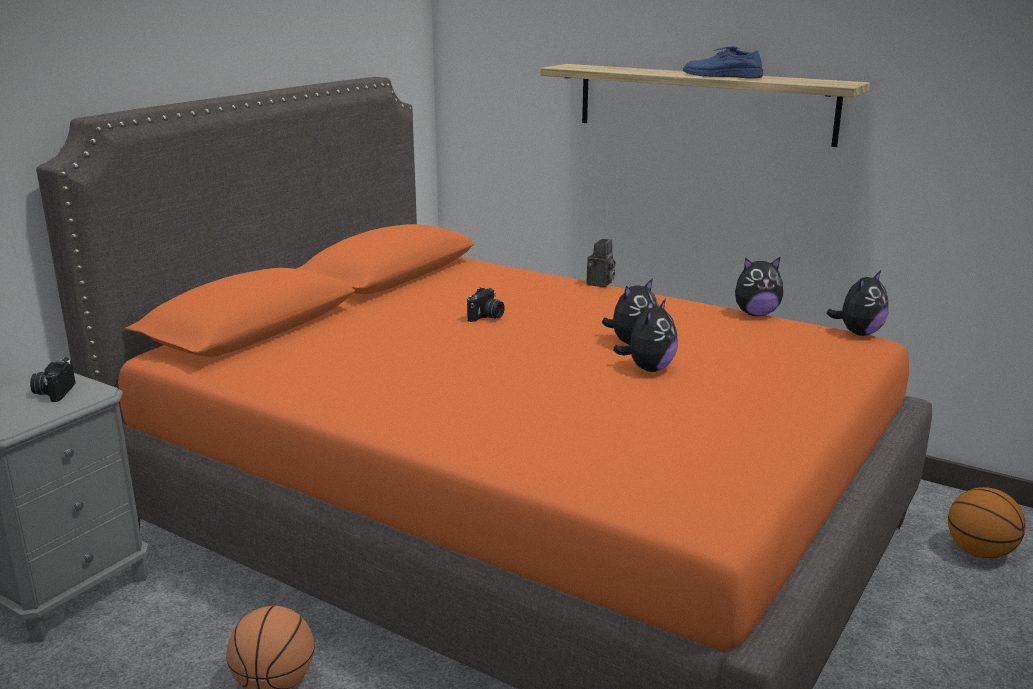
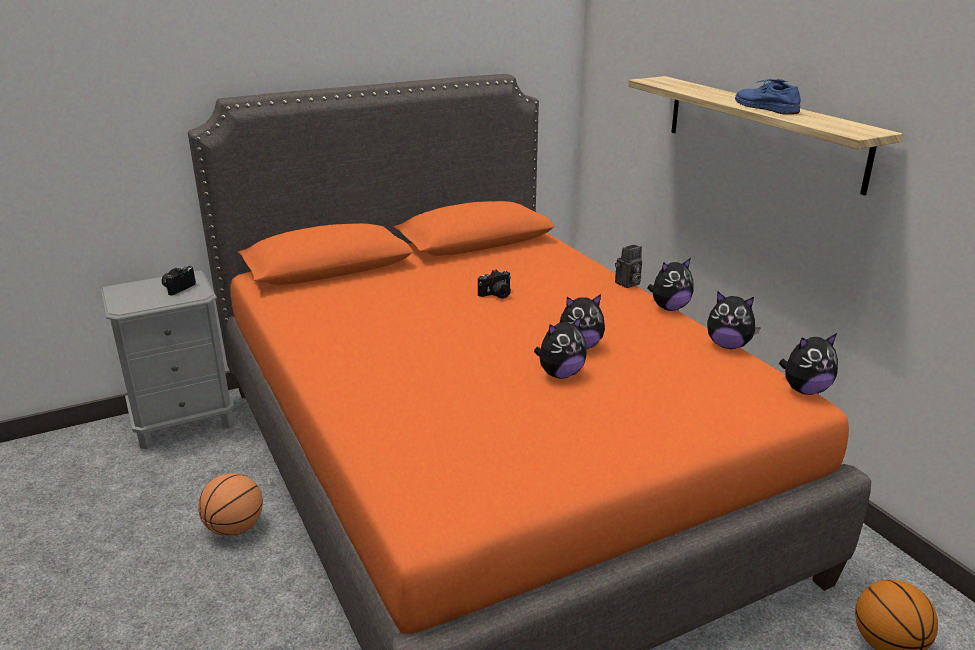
camera: 30 degrees right, 5 degrees up
(664, 295) = (669, 308): none -> plush toy

